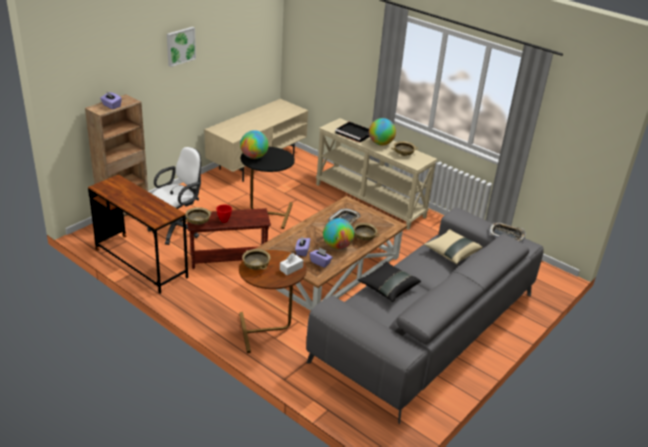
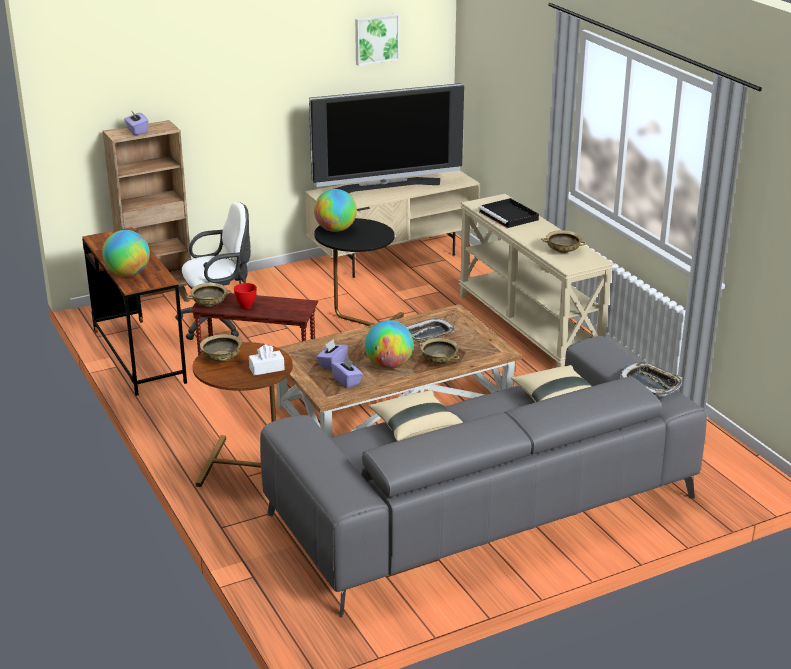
camera: 25 degrees right, 5 degrees down
(180, 46) = (263, 61): picture -> picture (376, 38)
(253, 120) = (385, 187): none -> television
(380, 143) = (538, 233): globe -> globe (128, 274)
(388, 288) = (414, 427): black pillow -> beige pillow

